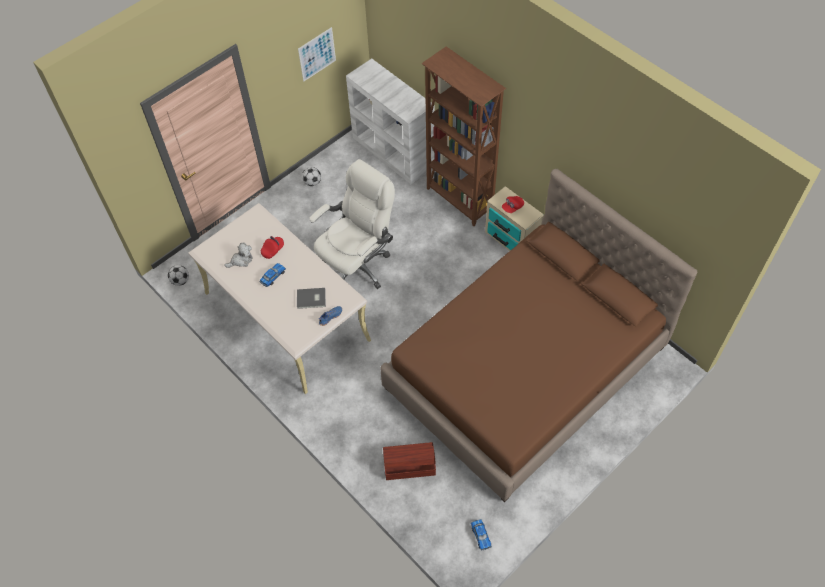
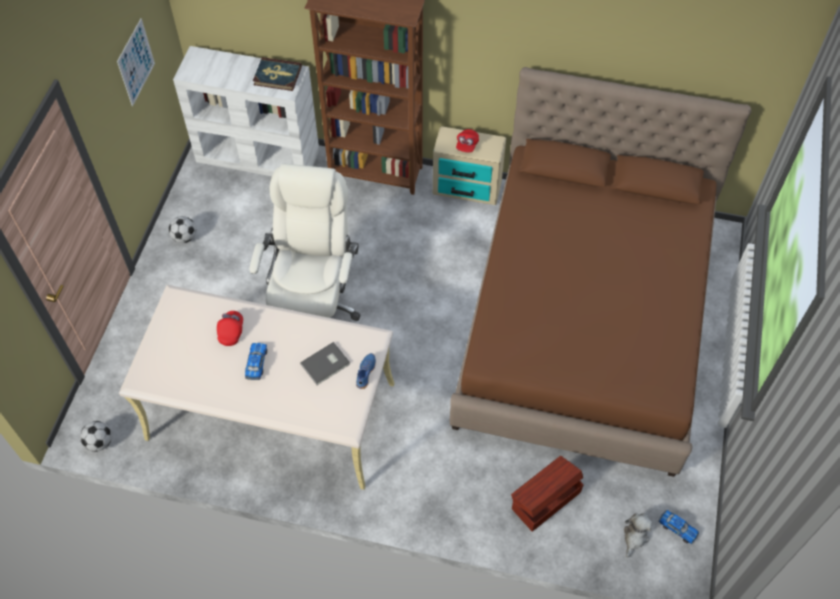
camera: 35 degrees left, 0 degrees up
(241, 260) = (199, 365): plush toy -> plush toy (635, 537)
(410, 102) = (277, 76): none -> book

